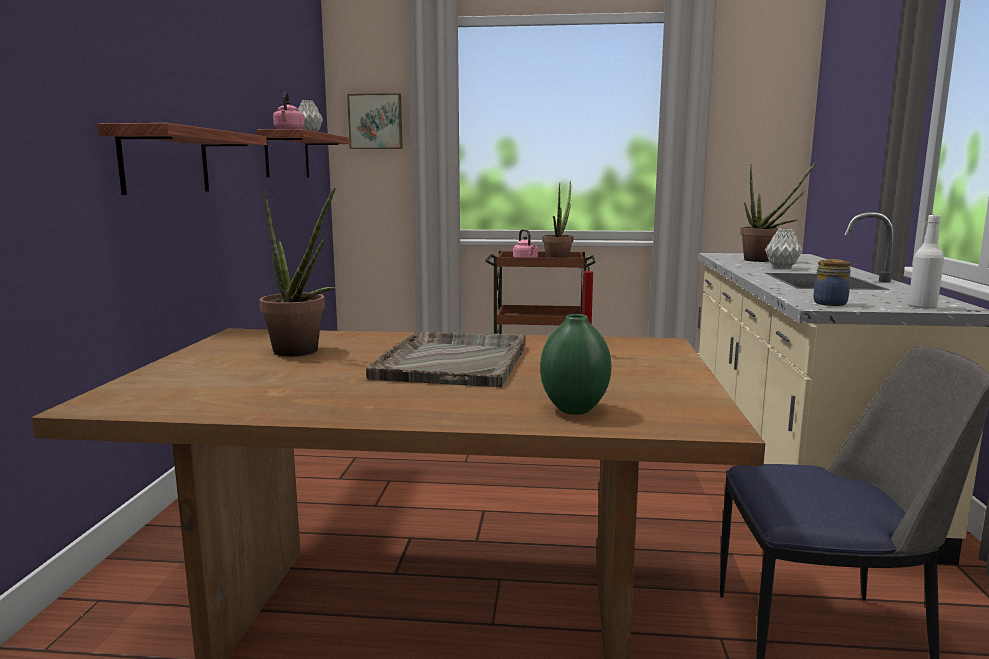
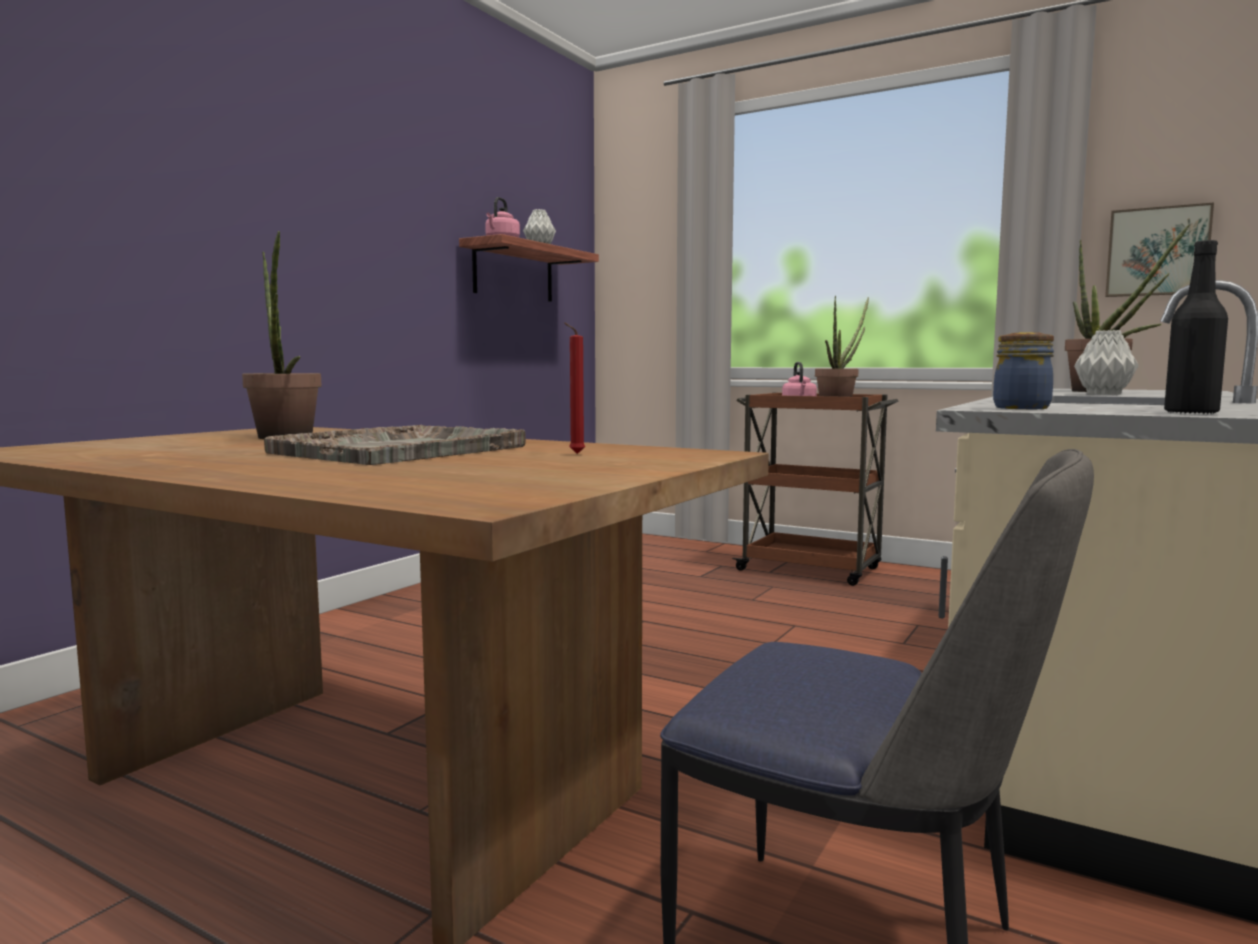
camera: 25 degrees right, 5 degrees down
(166, 162) = (301, 257): shelf -> none
(375, 121) = (644, 238): picture -> picture (1157, 252)
(573, 409) = (374, 482): green vase -> none
(922, 307) = (1191, 413): white bottle -> black bottle

